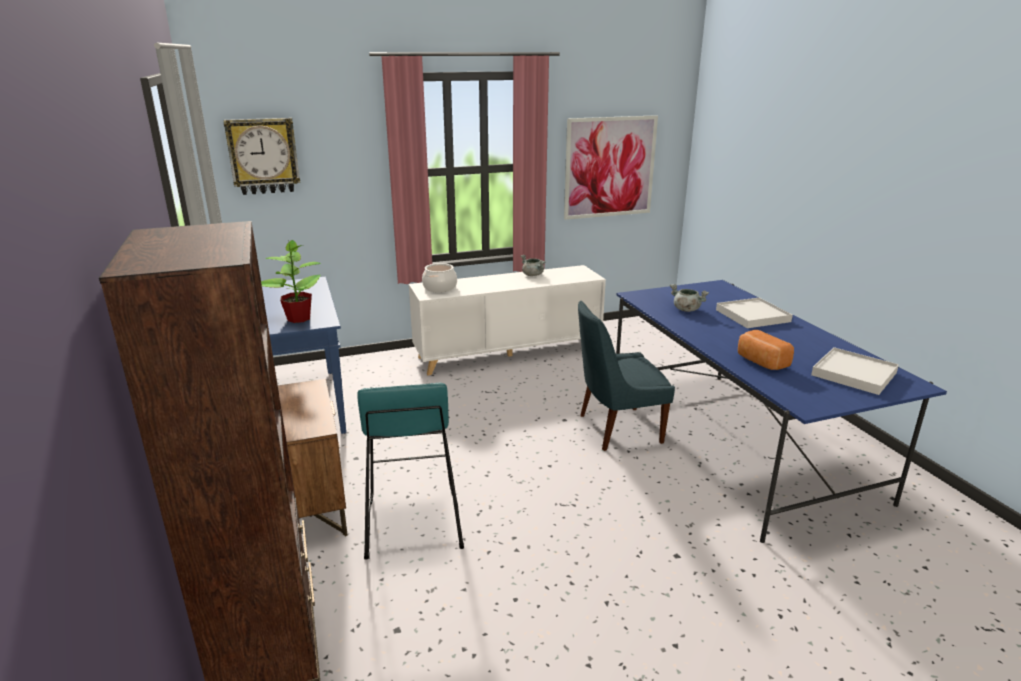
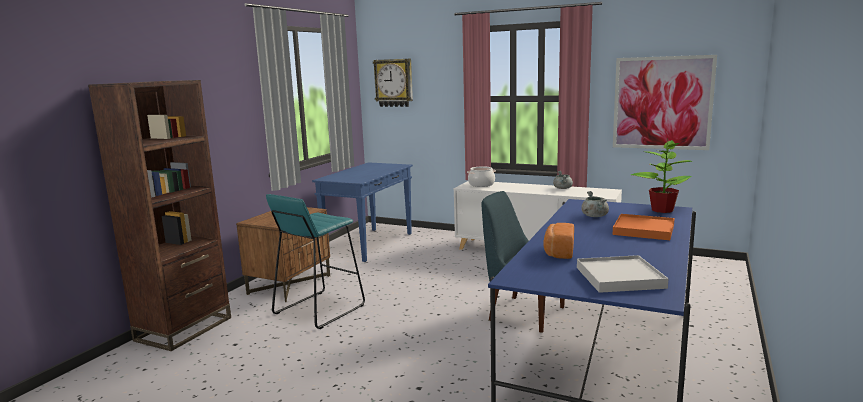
camera: 45 degrees right, 10 degrees down
(298, 318) = (352, 177): potted plant -> potted plant (662, 210)
(752, 316) = (644, 230): white tray -> orange tray

